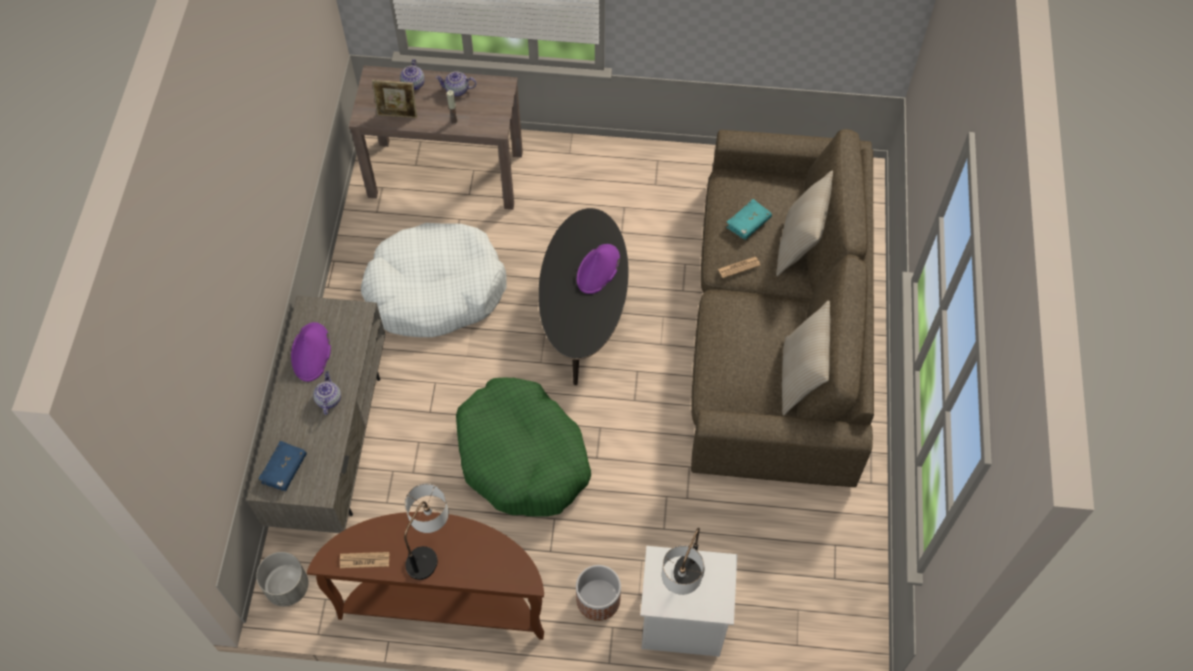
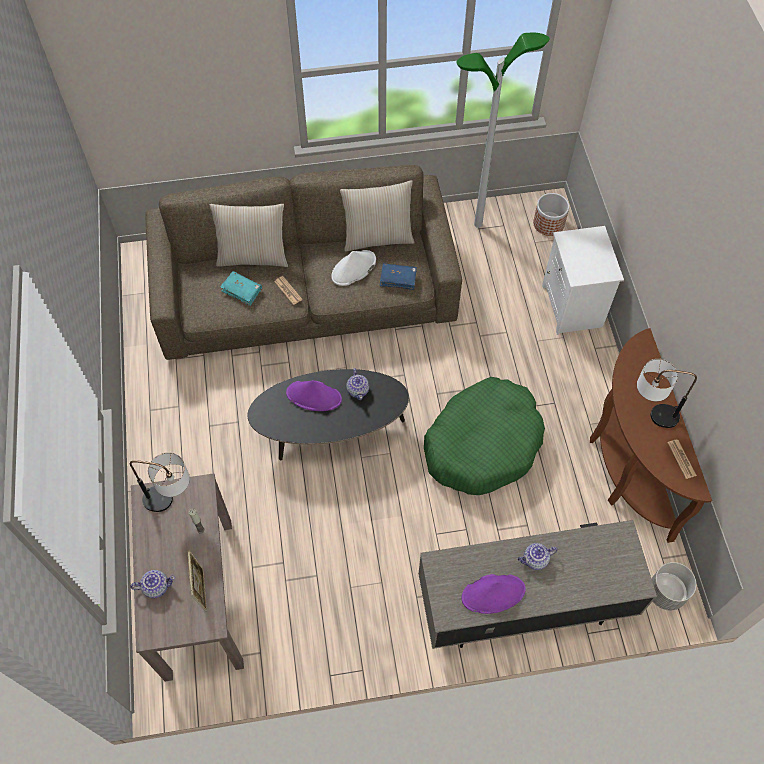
camera: 105 degrees left, 0 degrees up
(284, 469) = (616, 573): blue book -> blue book (398, 279)
(435, 290) = (339, 564): white dog bed -> none
(457, 90) = (157, 538): teapot -> teapot (358, 390)
(598, 600) = (578, 362): planter -> planter (549, 223)
(682, 586) = (591, 259): table lamp -> table lamp (172, 501)
(753, 337) = (353, 268): none -> white hat
(843, 546) = (478, 224): none -> floor lamp

